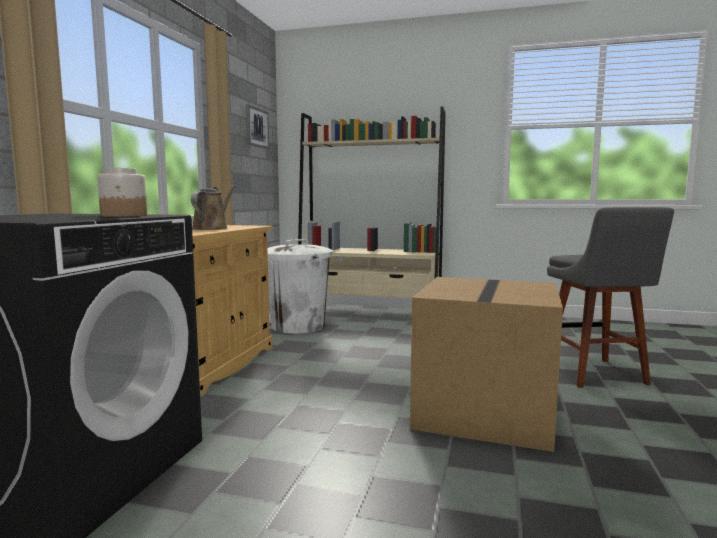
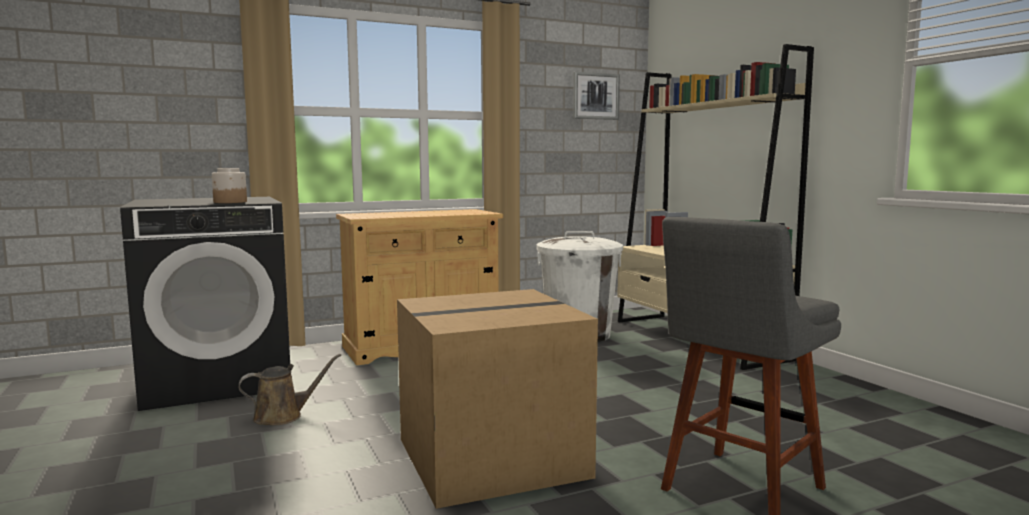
camera: 50 degrees right, 0 degrees up
(212, 229) = (424, 213): brown watering can -> brown watering can (283, 416)

